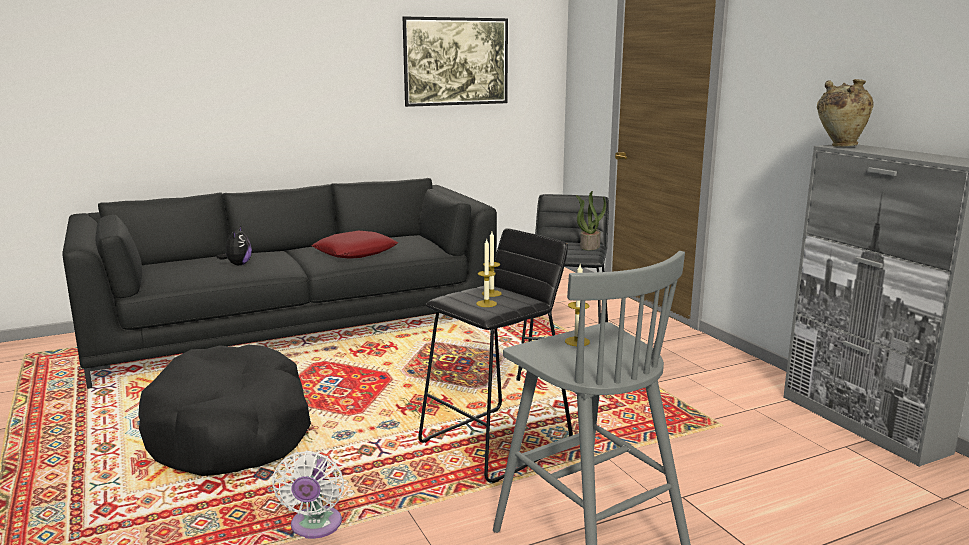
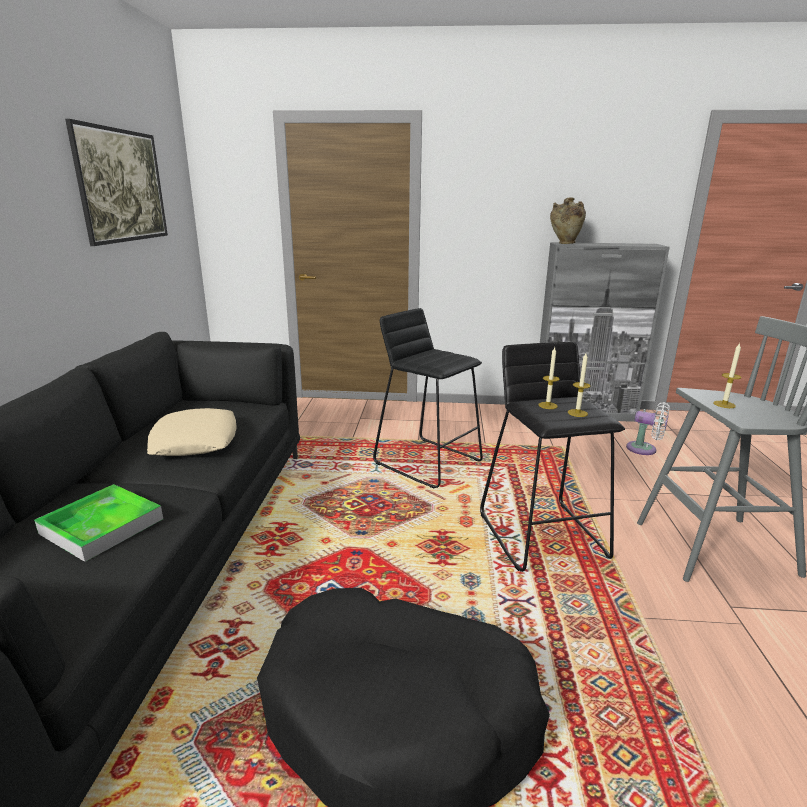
camera: 60 degrees left, 5 degrees up
(238, 264) = (102, 526): plush toy -> tray
(315, 527) = (662, 690): white fan -> white fan (644, 449)
(355, 252) = (195, 441): red pillow -> beige pillow
(589, 246) = (441, 352): potted plant -> none

